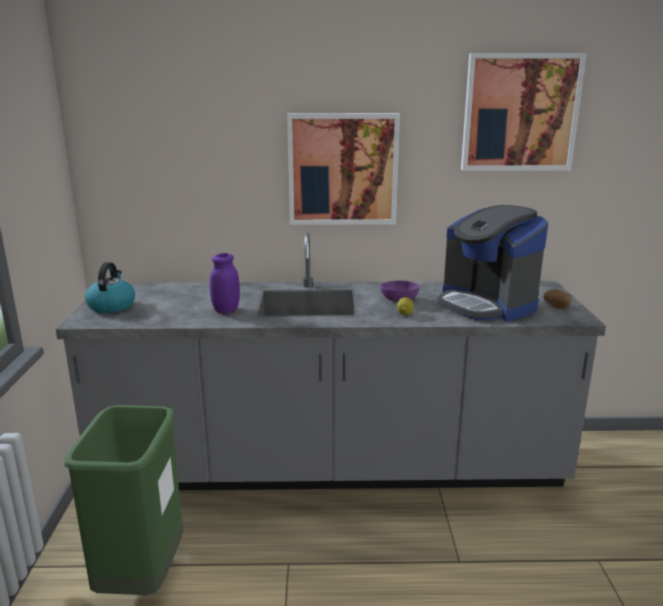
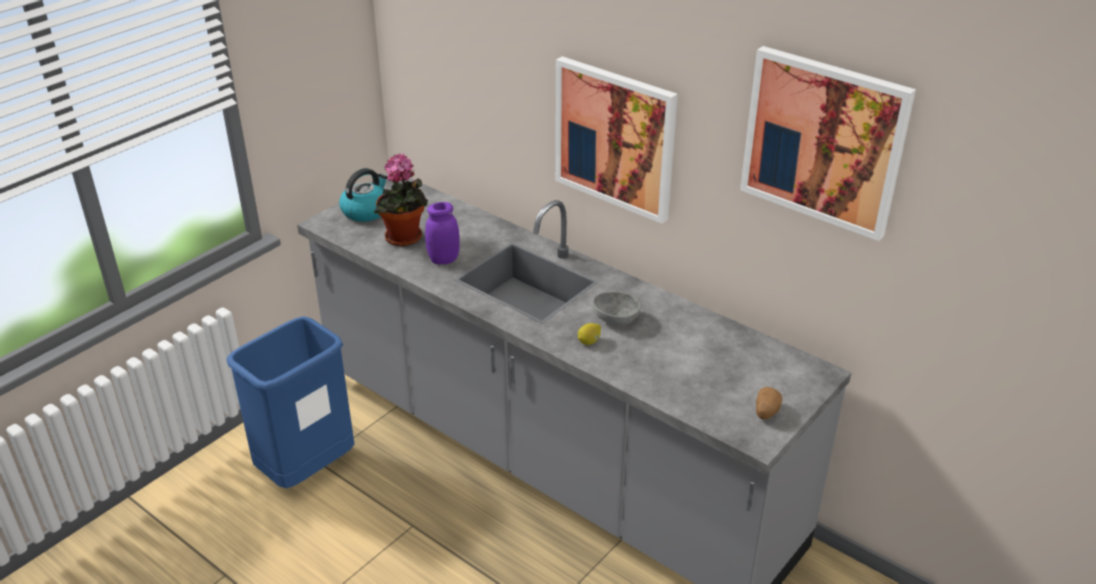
camera: 40 degrees right, 15 degrees up
(142, 577) = (307, 469): green trash can -> blue trash can
(174, 310) = (405, 239): none -> potted plant
(398, 300) = (616, 318): purple bowl -> grey bowl
(486, 304) = (694, 369): coffee machine -> none

